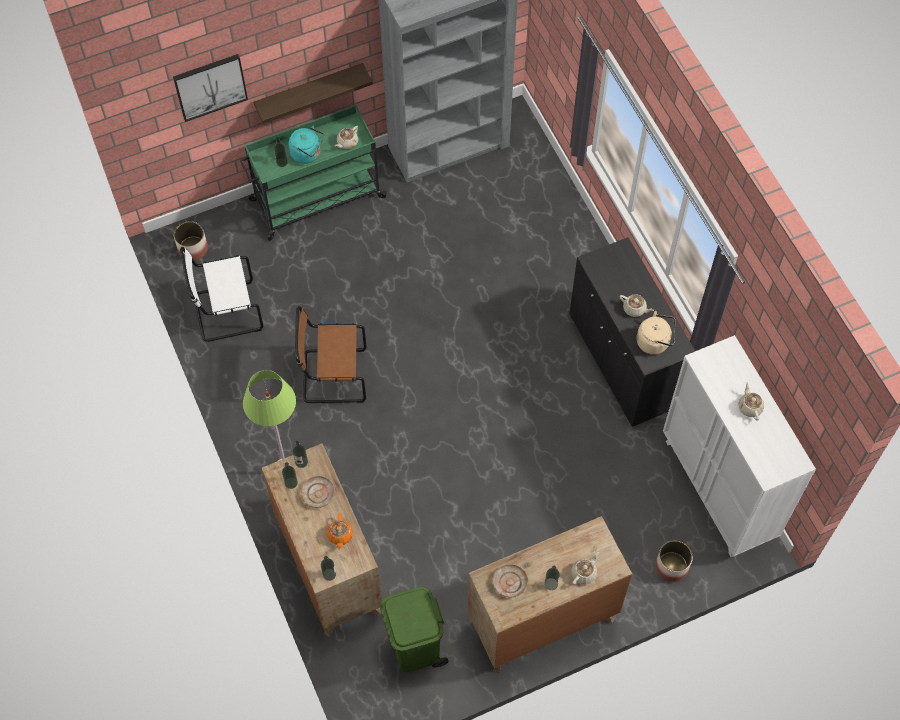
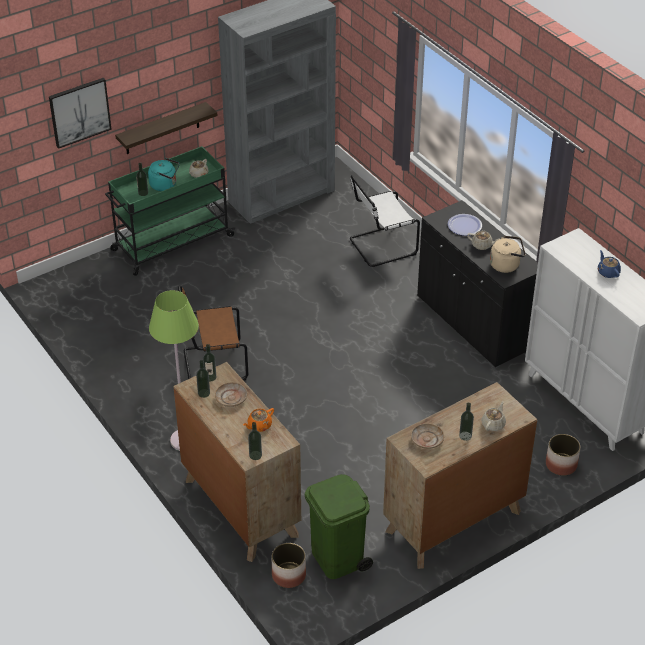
camera: 10 degrees left, 20 degrees down
(192, 248) = (64, 289): planter -> planter (288, 575)
(225, 312) = (103, 330): white chair -> white chair (380, 247)
(340, 535) = (259, 425): orange teapot -> orange teapot turned 60 degrees clockwise
(622, 276) = (464, 225): none -> plate
(750, 407) = (608, 272): beige teapot -> blue teapot

